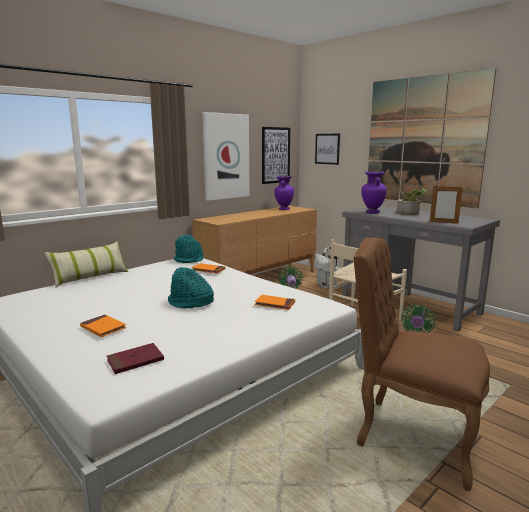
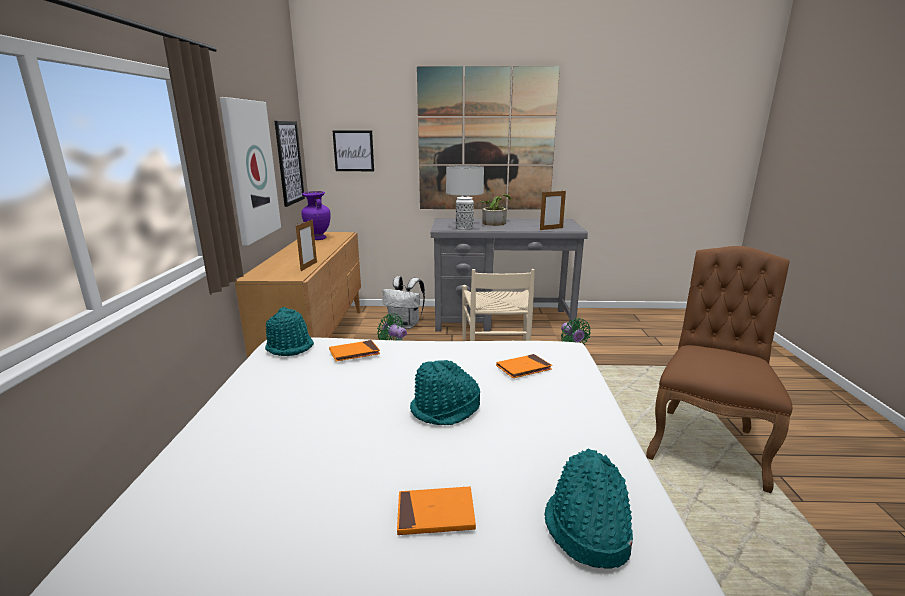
camera: 45 degrees left, 5 degrees up
(90, 277) = (176, 443): pillow -> none
(135, 361) = (586, 530): red book -> turquoise hat
(239, 220) = (309, 266): none -> picture frame
(372, 212) = (464, 228): purple vase -> white table lamp
(414, 436) = (706, 444): brown chair -> brown chair turned 135 degrees clockwise

